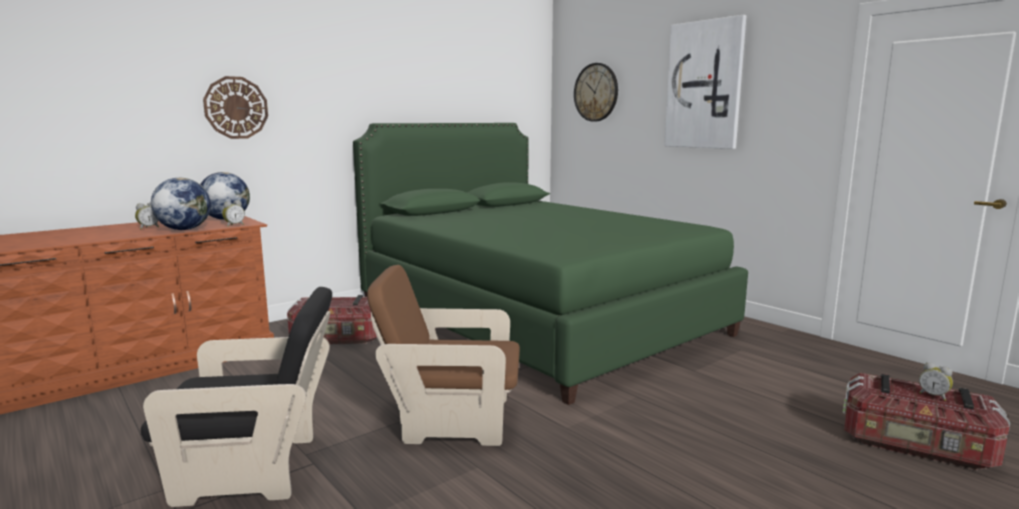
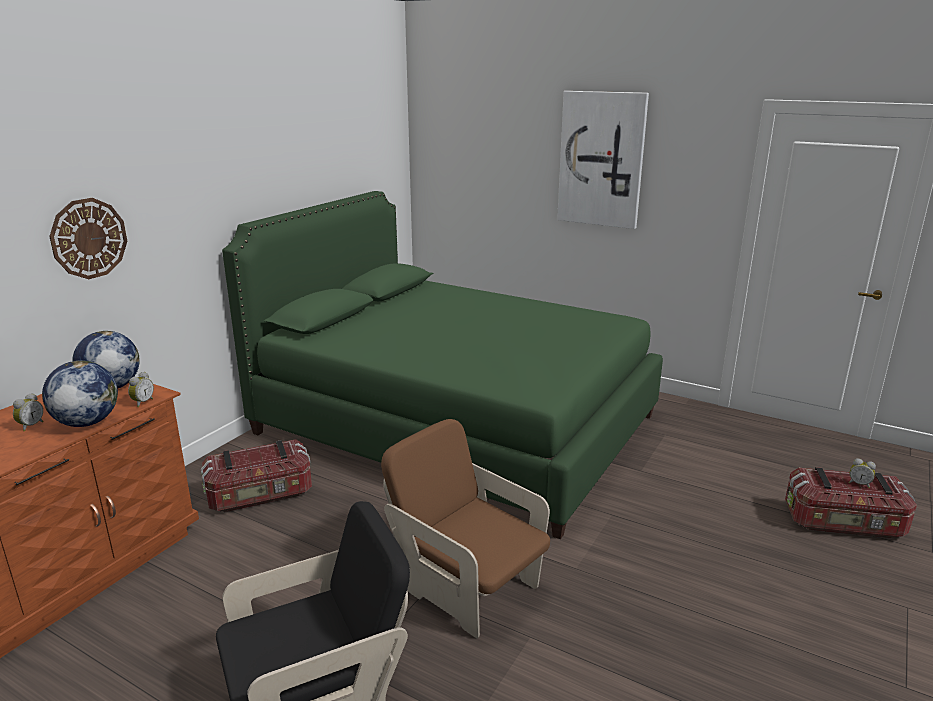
camera: 20 degrees left, 10 degrees up
(450, 421) = (467, 587): brown armchair -> brown armchair turned 60 degrees clockwise
(596, 92) = (469, 152): wall clock -> none

